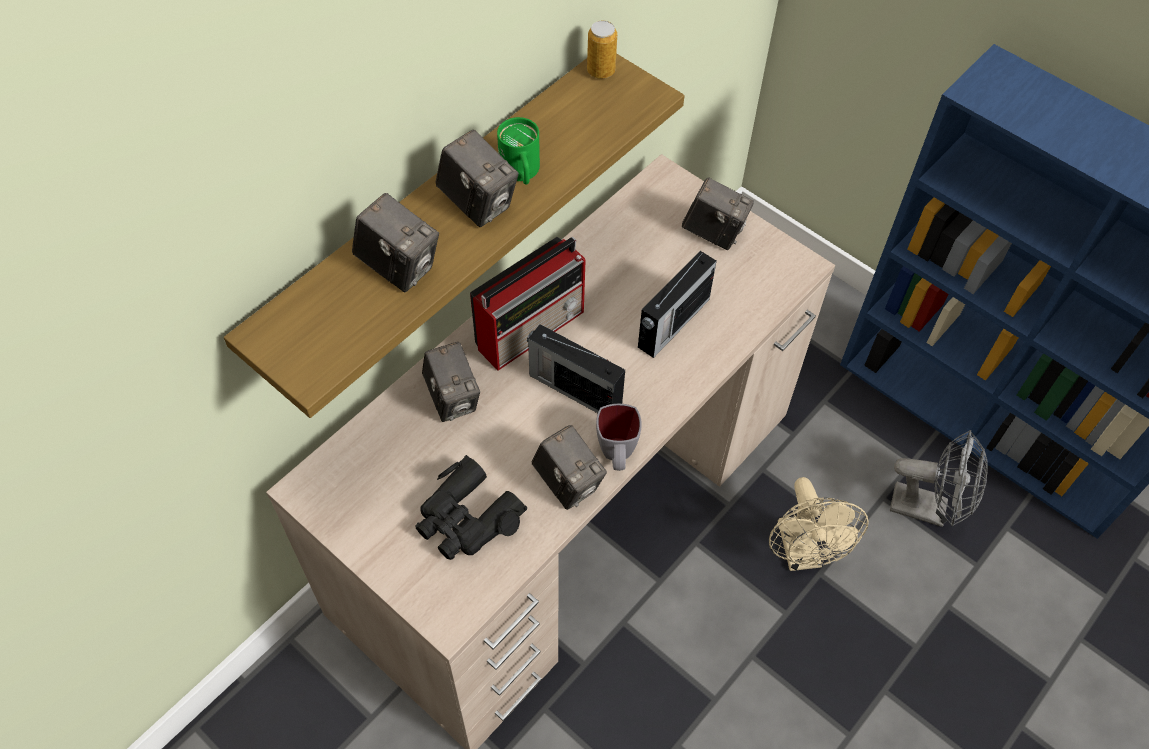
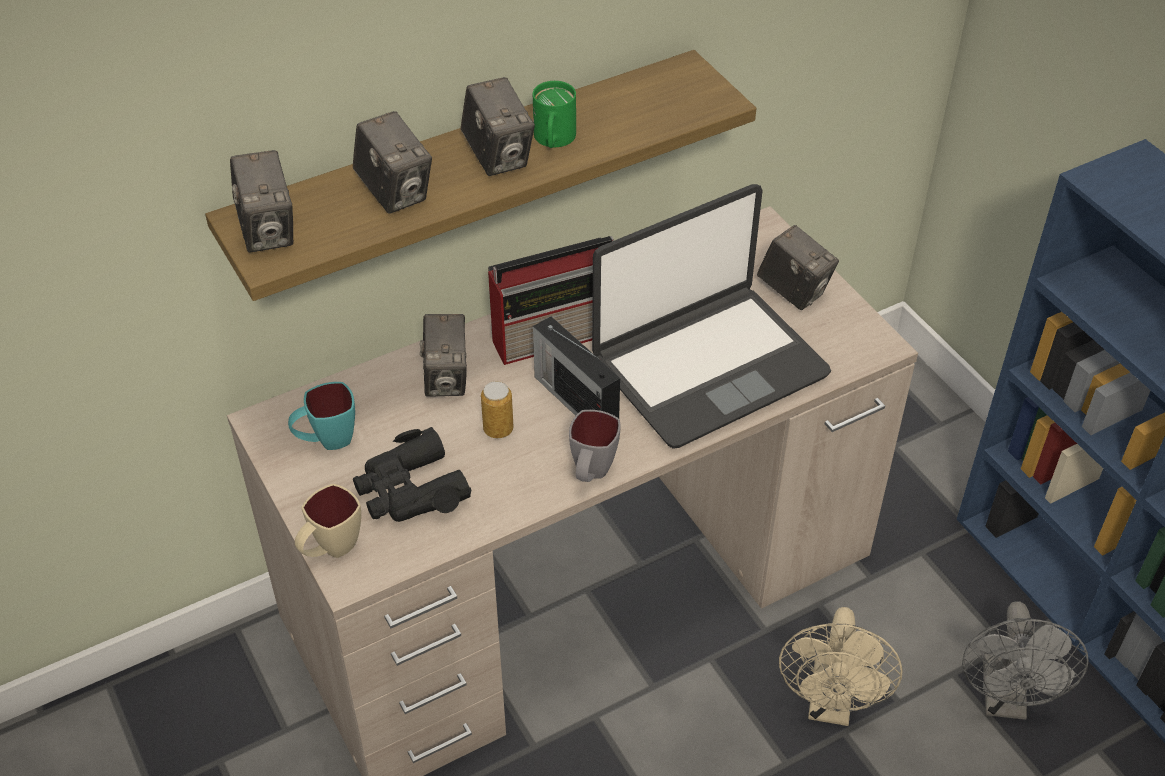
camera: 20 degrees right, 10 degrees down
(371, 492) = (326, 441): none -> turquoise mug
(421, 600) = (330, 550): none -> beige mug
(568, 482) = (529, 484): camera -> camera (268, 231)
(601, 71) = (679, 70): can -> can (498, 429)
(672, 324) = (708, 366): radio -> laptop
(928, 508) = (1005, 700): grey fan -> grey fan turned 60 degrees clockwise

